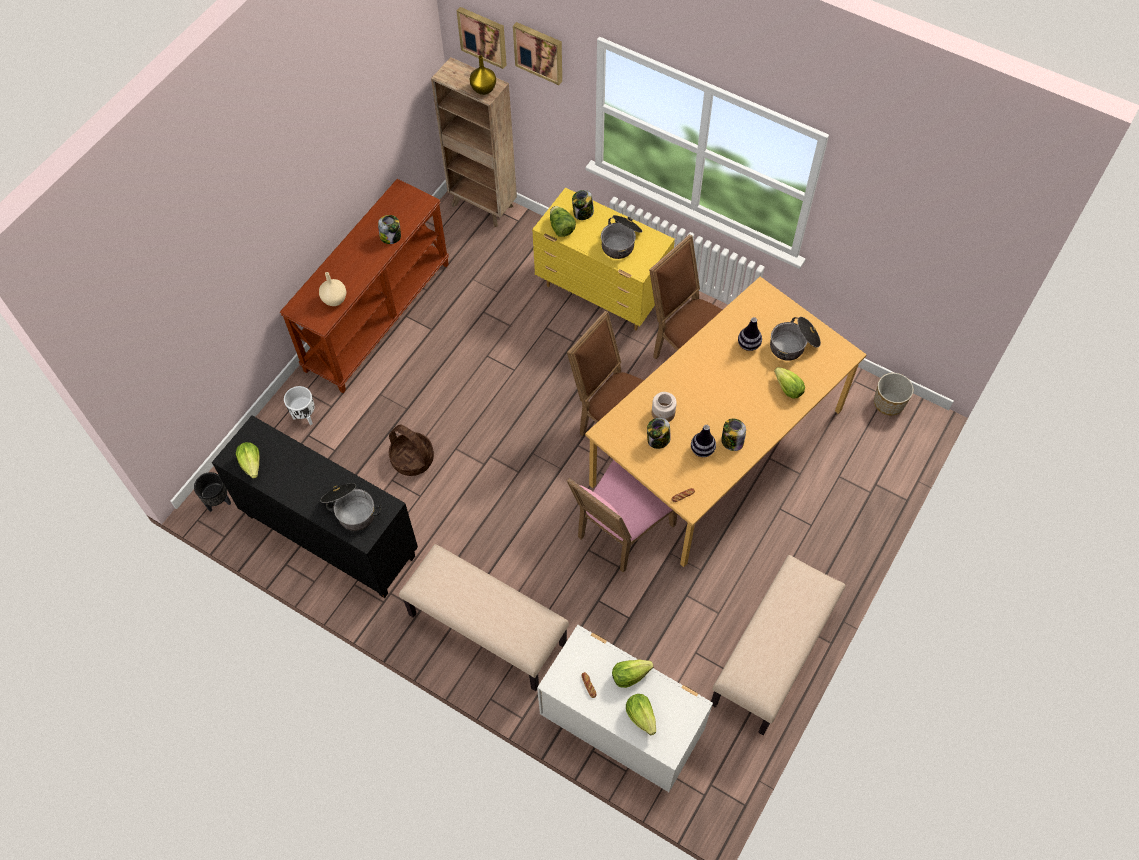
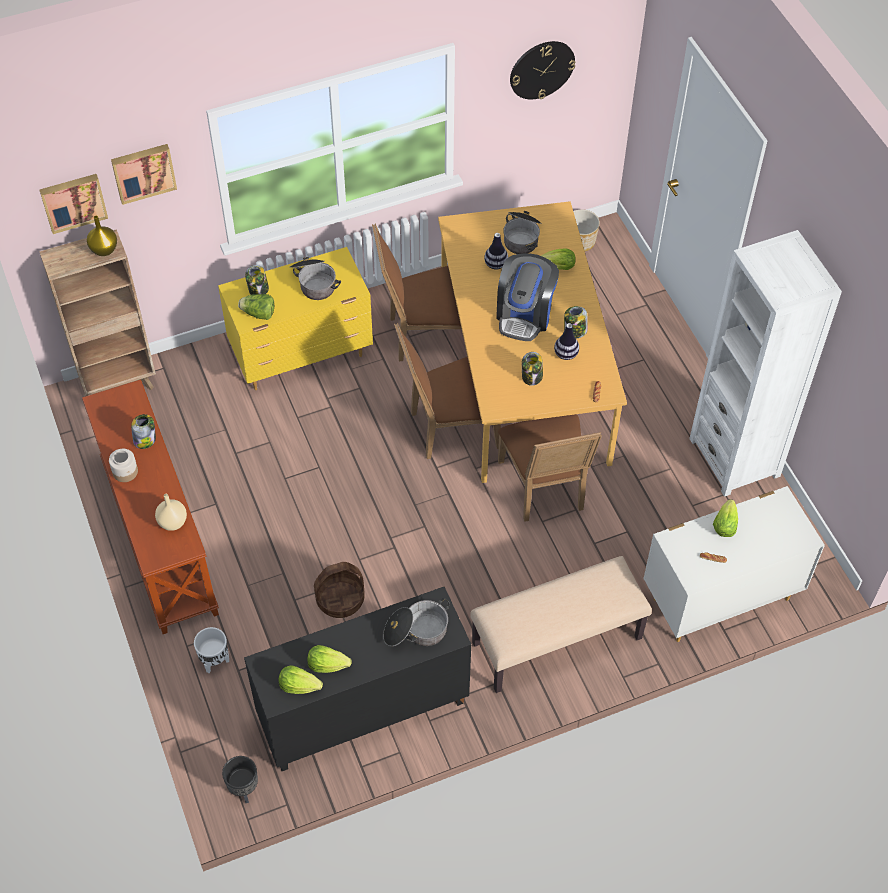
camera: 55 degrees left, 5 degrees down
(620, 532) = (545, 489): pink chair -> brown chair
(641, 716) = (764, 539): lettuce -> lettuce (327, 664)
(663, 413) = (510, 358): jar -> jar (125, 472)
(716, 396) = (525, 314): none -> coffee machine
(772, 656) = (734, 457): beige bench -> white bookcase
(907, 223) = (541, 69): none -> wall clock

